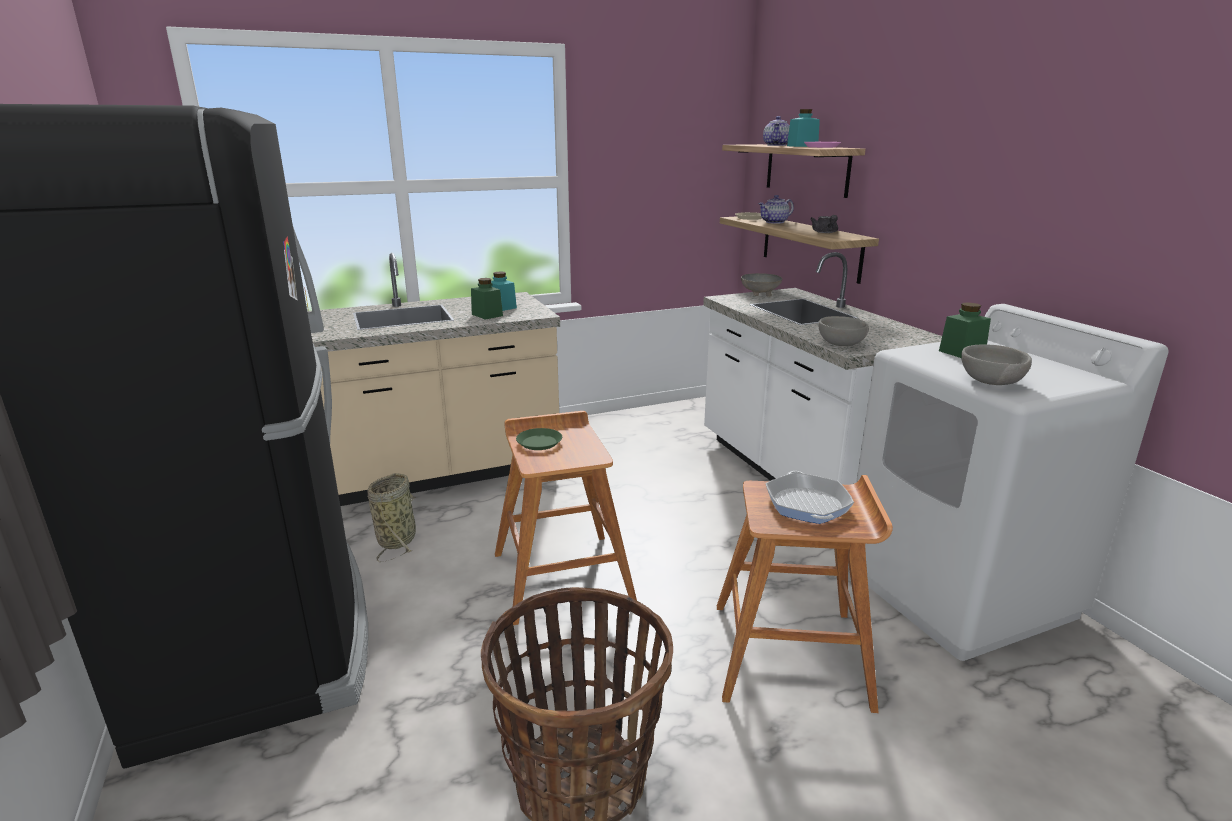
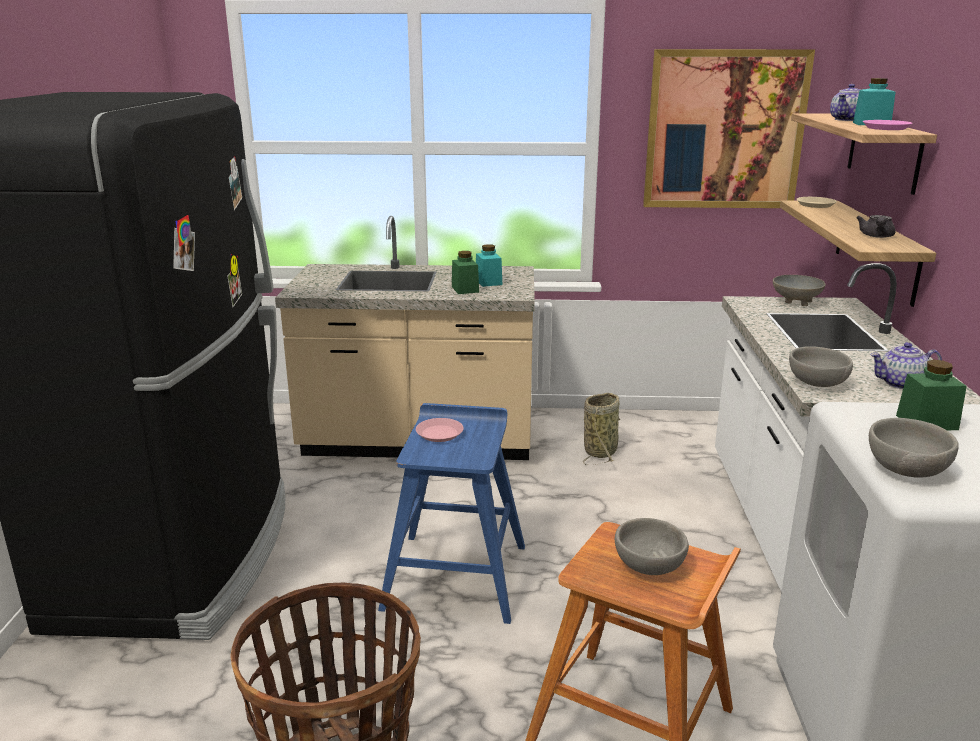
camera: 25 degrees right, 0 degrees up
(398, 539) = (336, 499): basket -> basket (601, 451)
(539, 443) = (439, 434): green plate -> pink plate
(562, 575) = (456, 575): brown stool -> blue stool
(667, 162) = (724, 130): none -> picture
(774, 222) = (837, 214): teapot -> teapot (900, 384)
(807, 504) = (647, 565): frying pan -> grey bowl

